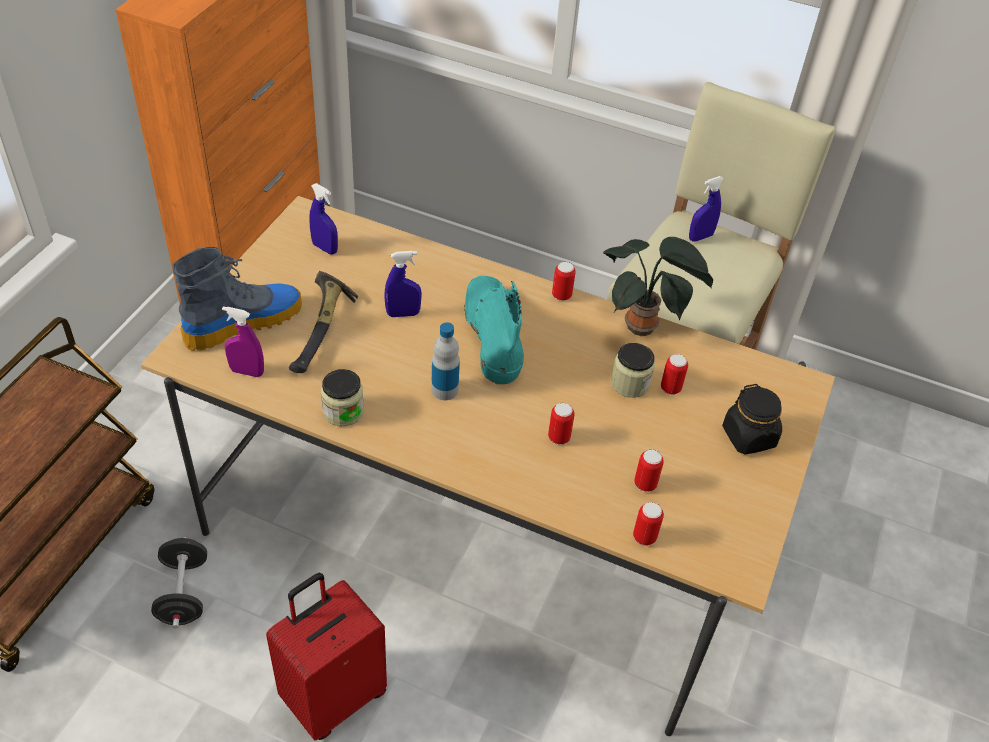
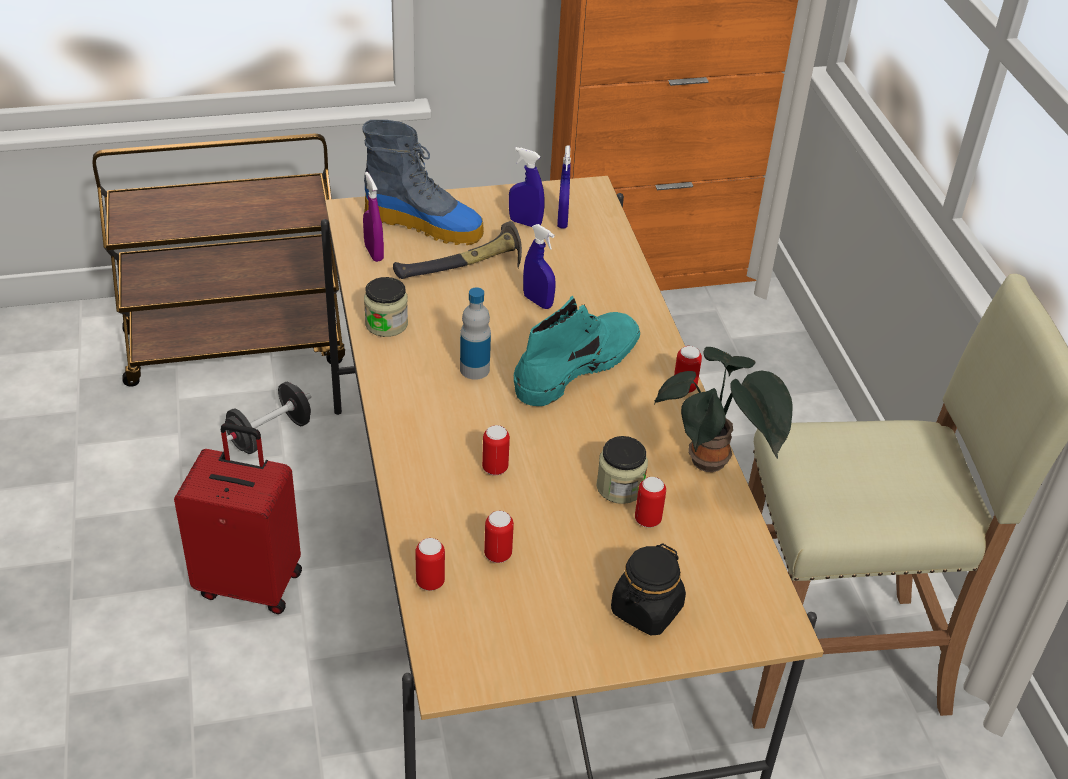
camera: 55 degrees right, 5 degrees down
(700, 237) = (917, 455): blue spray bottle -> blue spray bottle (525, 223)

